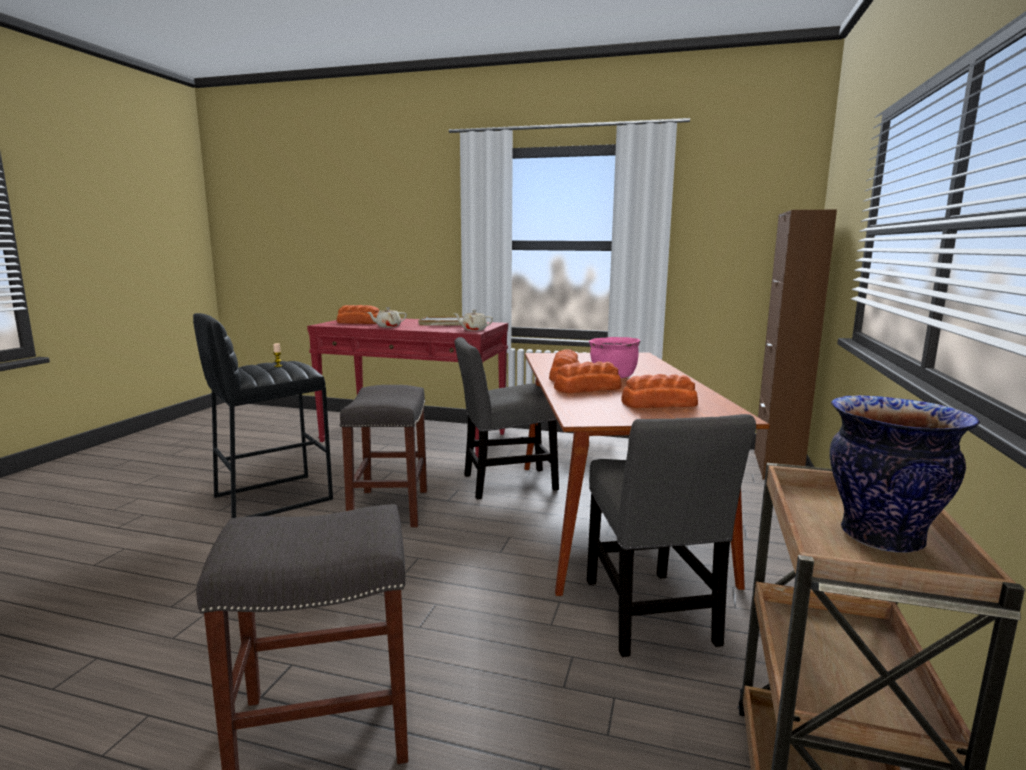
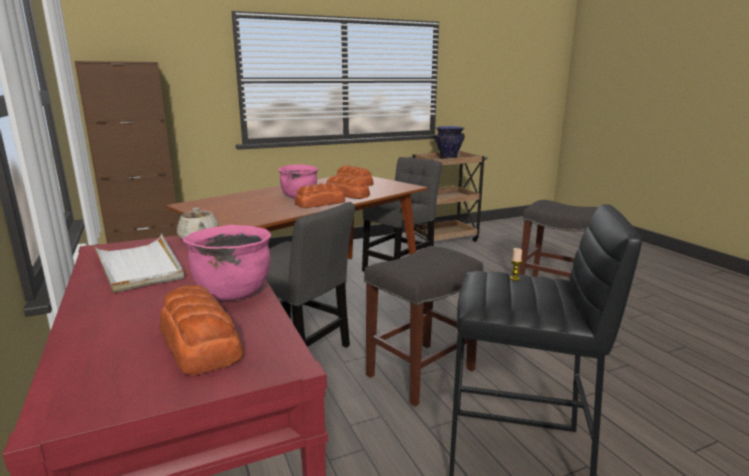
camera: 130 degrees left, 5 degrees up
(387, 326) = (232, 292): beige teapot -> pink cooking pot

